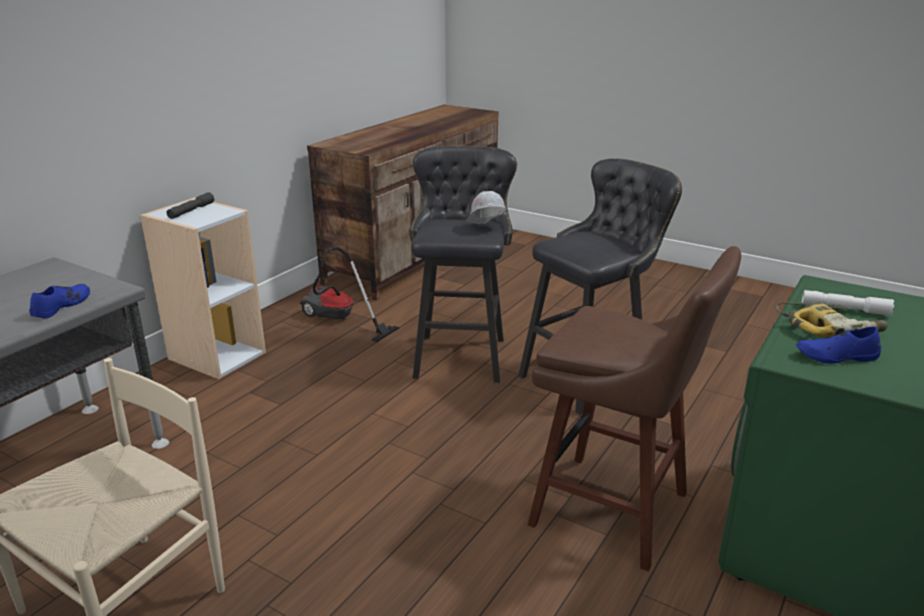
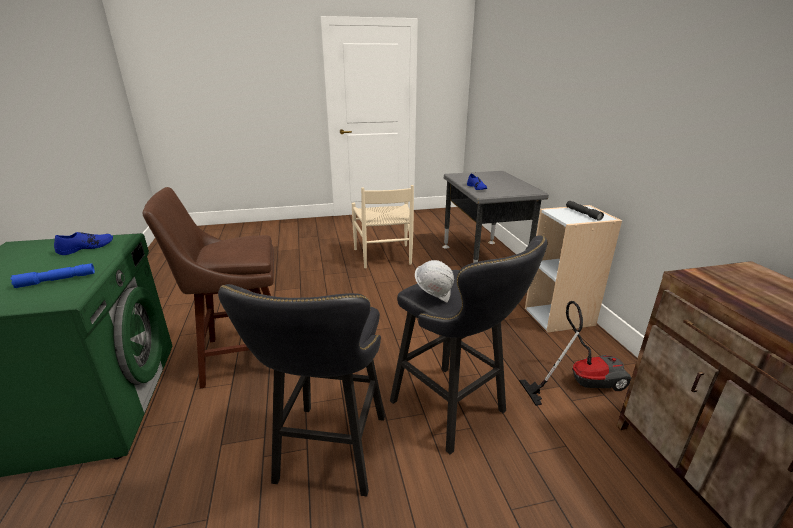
camera: 135 degrees right, 0 degrees up
(829, 328) = (80, 262): power drill -> none
(845, 309) = (57, 280): white flashlight -> blue flashlight

